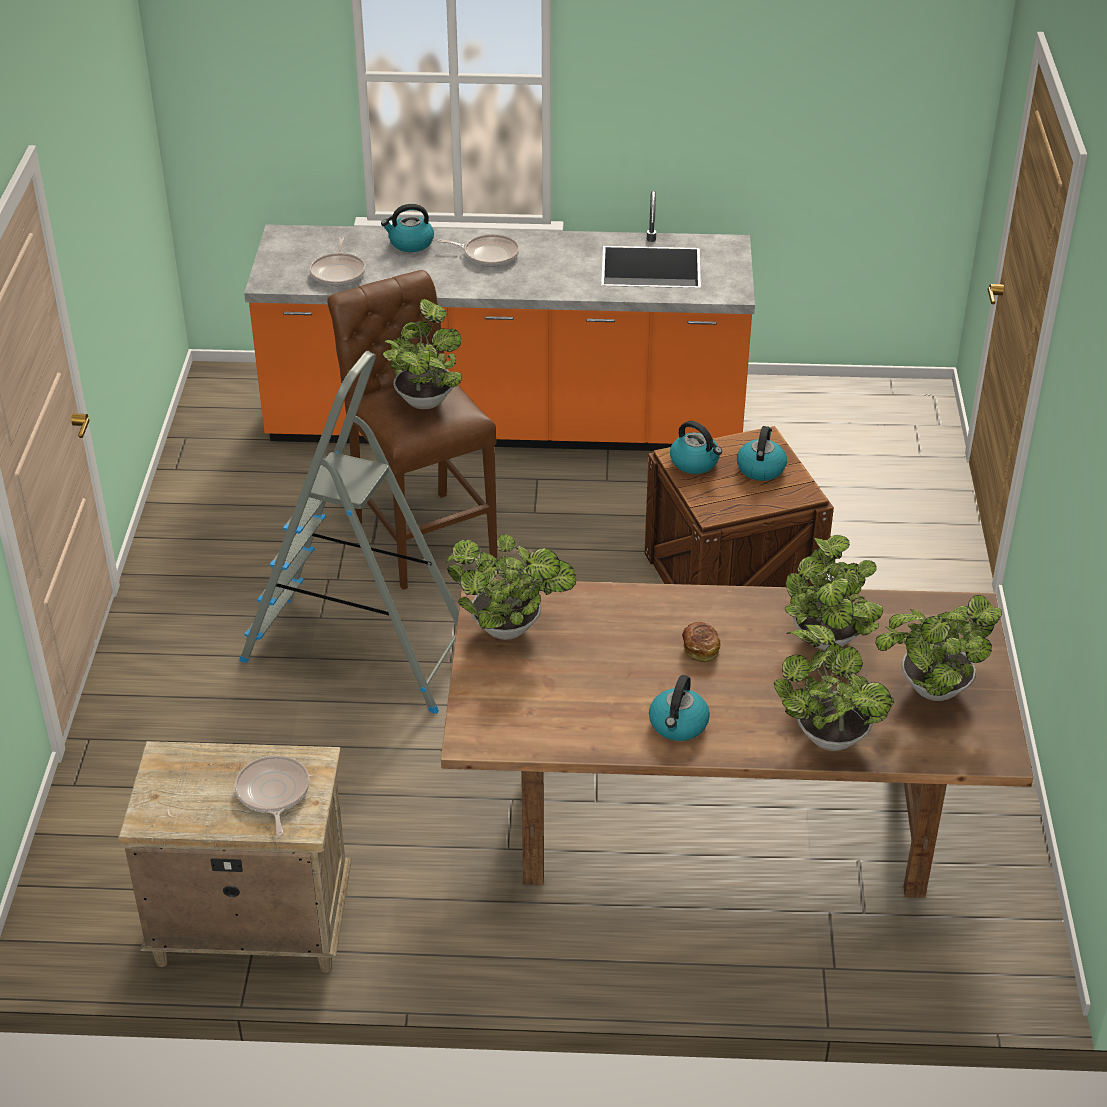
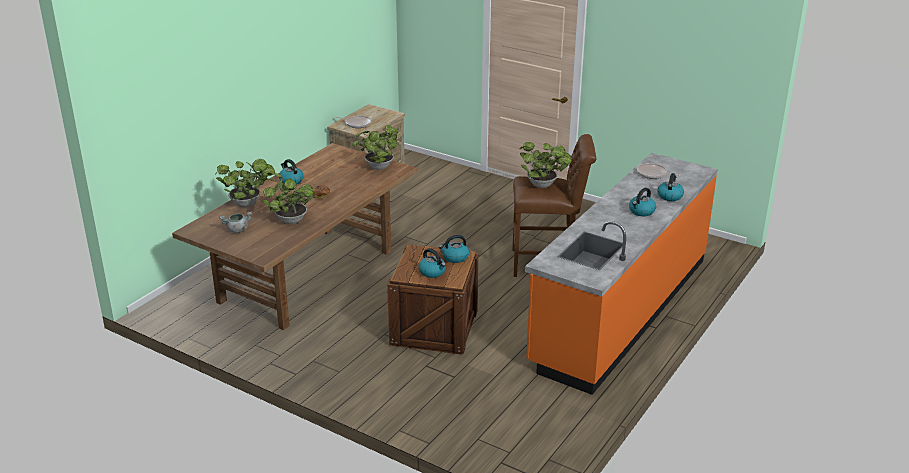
camera: 120 degrees right, 10 degrees down
(356, 654) = (481, 230): grey step ladder -> none
(488, 254) = (641, 211): frying pan -> kettle
(930, 690) = (237, 230): potted plant -> grey cooking pot

